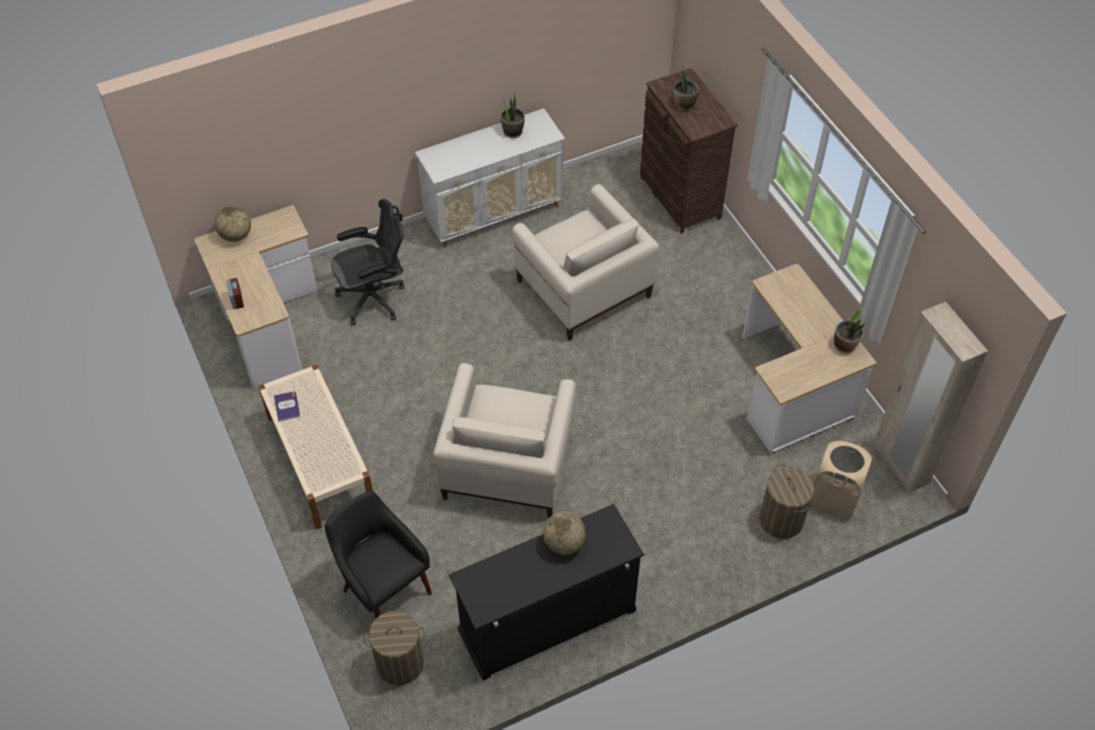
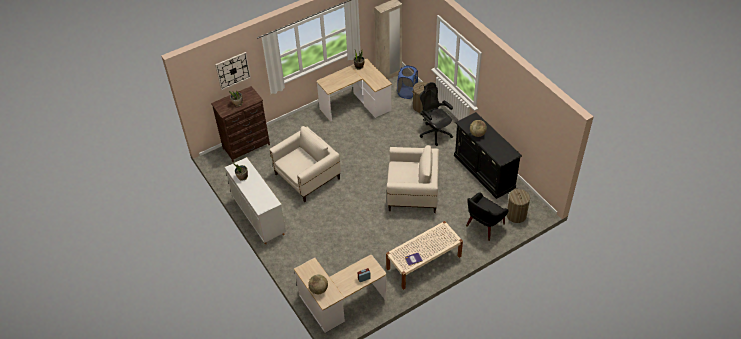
camera: 95 degrees left, 5 degrees down
(375, 298) = (321, 258): office chair -> office chair (435, 132)
(732, 62) = (233, 70): none -> wall clock
(834, 496) = (407, 92): beige laundry basket -> blue laundry basket

